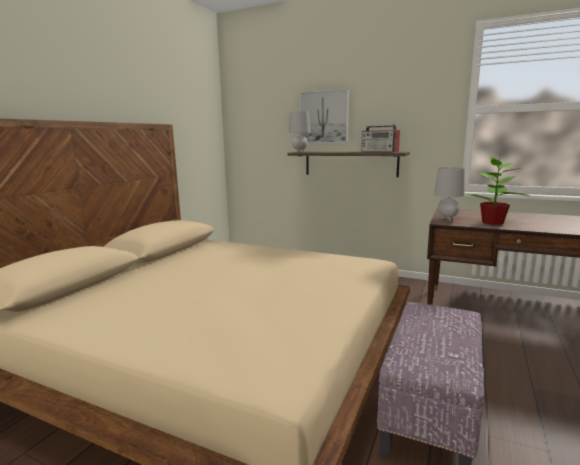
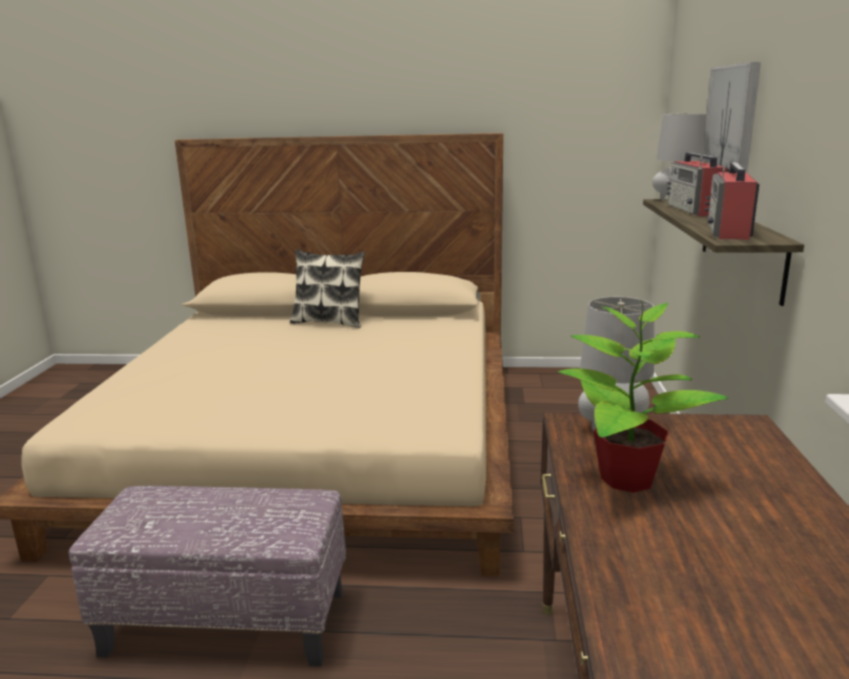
camera: 70 degrees right, 5 degrees up
(149, 270) = (329, 322): none -> pillow
(329, 152) = (694, 210): none -> radio

